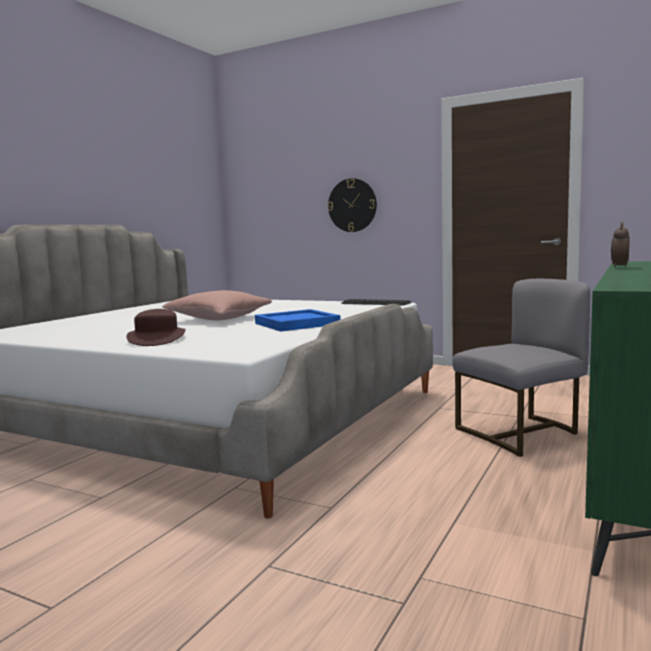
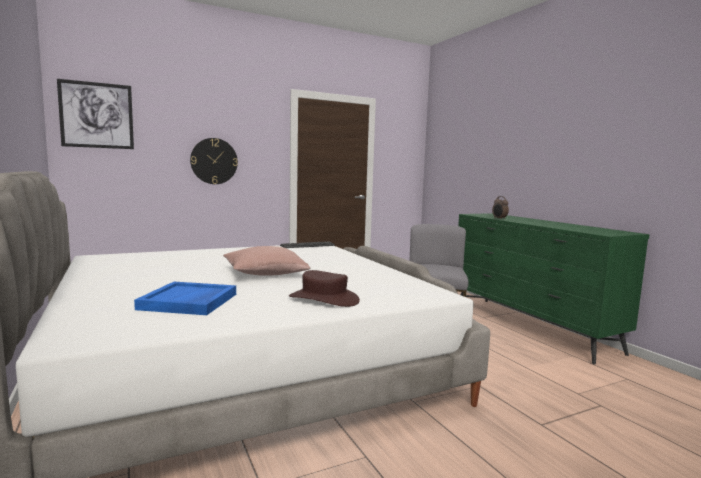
camera: 55 degrees left, 0 degrees up
(254, 171) = (97, 115): none -> picture
(296, 324) = (348, 268): blue tray -> blue tray (189, 302)

